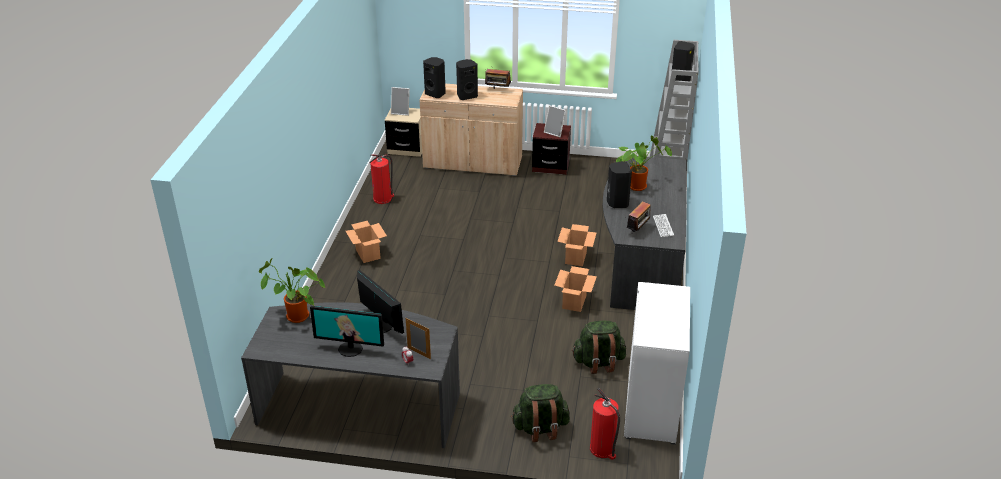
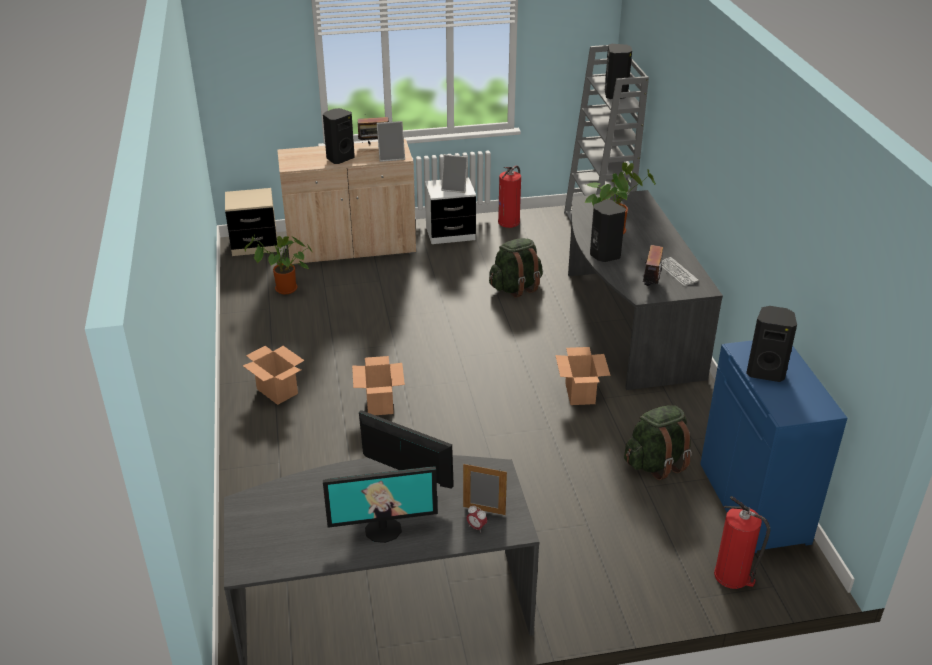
camera: 20 degrees left, 0 degrees up
(295, 317) = (272, 503): potted plant -> potted plant (284, 290)
(383, 199) = (258, 314): fire extinguisher -> fire extinguisher (509, 222)
(401, 112) = (242, 196): picture frame -> picture frame (391, 157)
(435, 94) = (297, 162): black speaker -> black speaker (765, 371)
(540, 428) = (639, 570): green backpack -> green backpack (516, 287)
(550, 166) = (450, 233): brown nightstand -> white nightstand
(575, 257) = (547, 337): cardboard box -> cardboard box (379, 403)
(652, 407) = (755, 504): white cabinet -> blue cabinet

